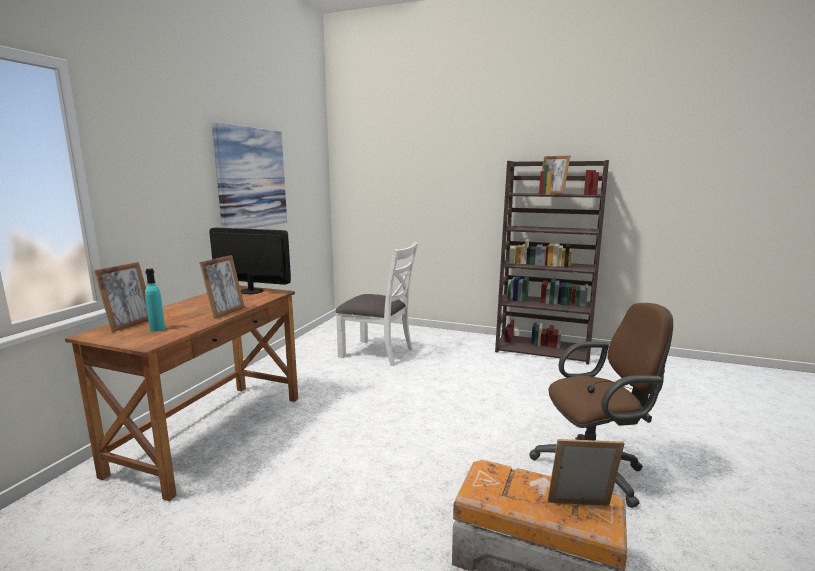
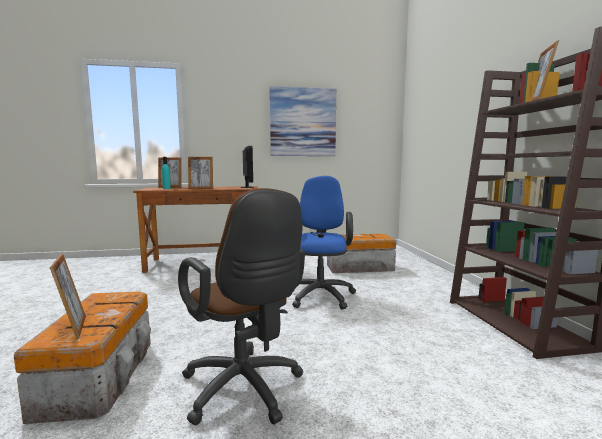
camera: 60 degrees right, 5 degrees down
(377, 352) = (358, 267): white chair -> storage box
(430, 391) = (320, 294): none -> blue office chair

